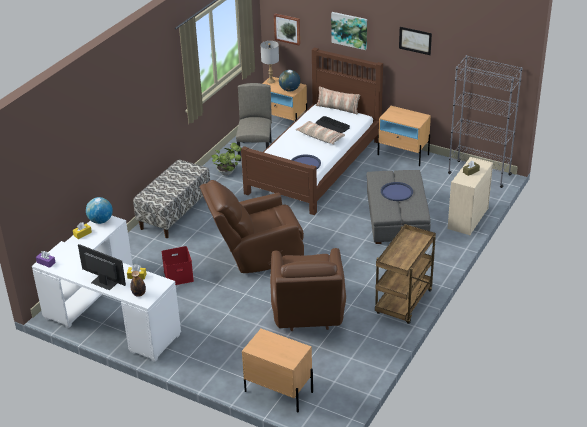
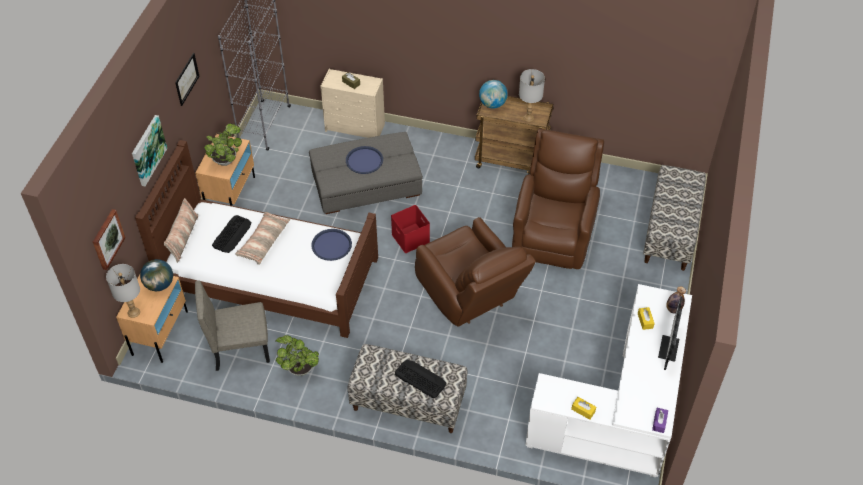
camera: 105 degrees left, 15 degrees up
(100, 221) = (550, 399): globe -> globe (492, 104)
(165, 187) = (420, 378): none -> keyboard
(179, 275) = (531, 361): red storage box -> red storage box (409, 238)
(278, 391) = (670, 232): beige nightstand -> bench
(308, 314) = (554, 231): brown armchair -> brown armchair turned 60 degrees counterclockwise
(397, 257) = (528, 118): none -> grey table lamp
(400, 117) = (226, 160): none -> potted plant

